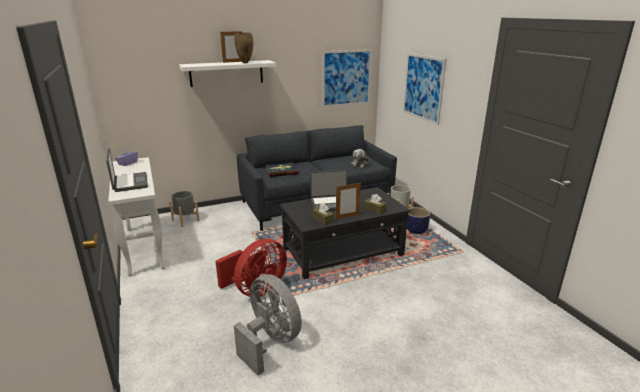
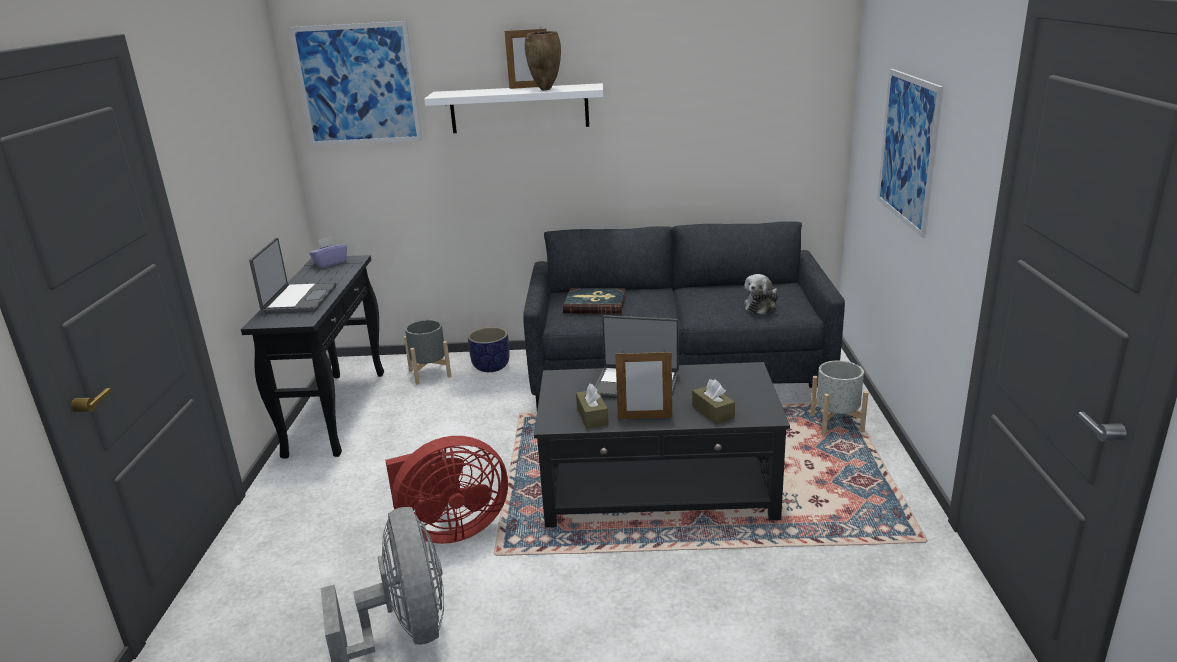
camera: 25 degrees right, 0 degrees up
(144, 247) = (337, 412): white console table -> black console table
(346, 78) = (773, 120): picture -> picture (357, 85)
(416, 230) = (848, 469): planter -> planter (491, 366)

